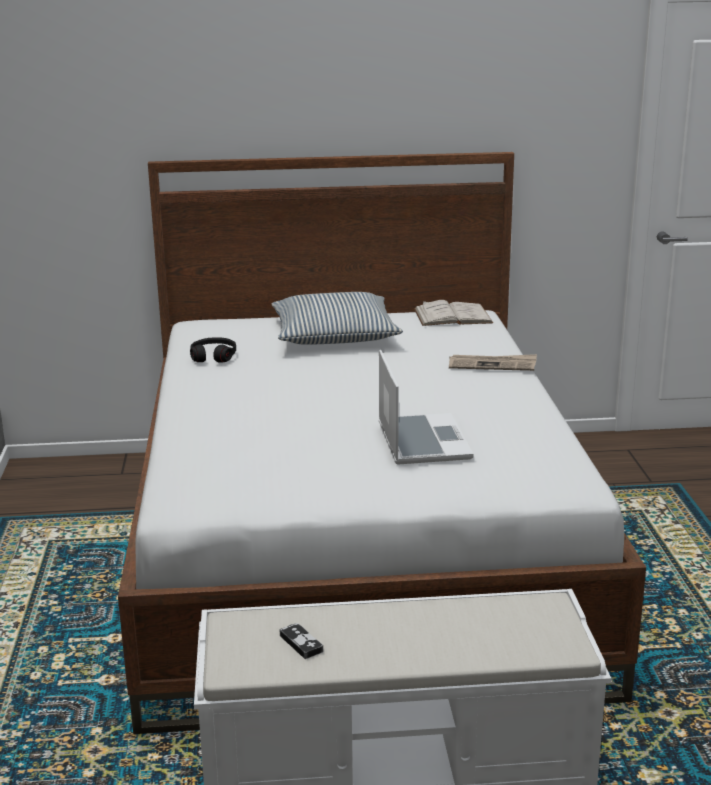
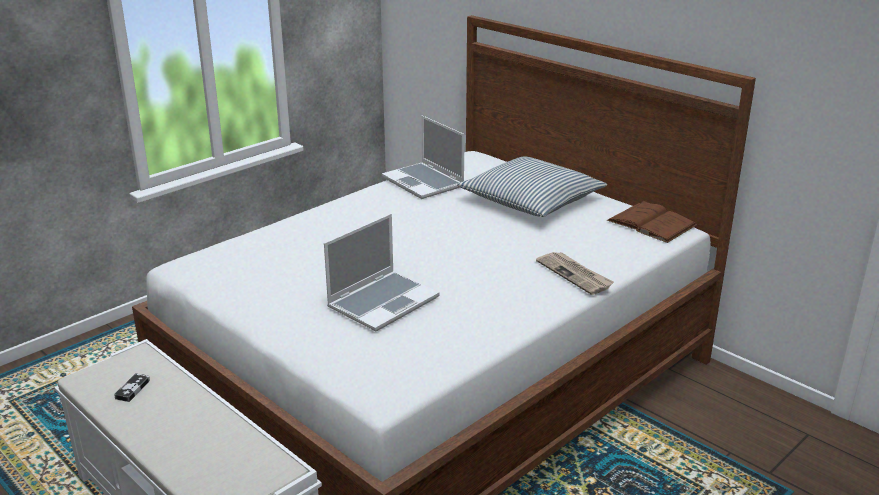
camera: 50 degrees right, 5 degrees up
(213, 356) = (424, 182): black headphones -> laptop
(452, 316) = (651, 223): white book -> brown book

